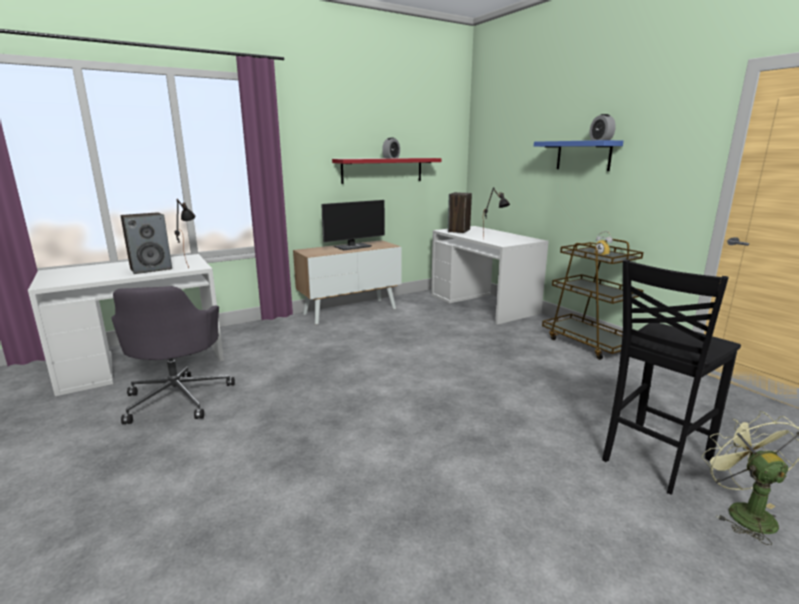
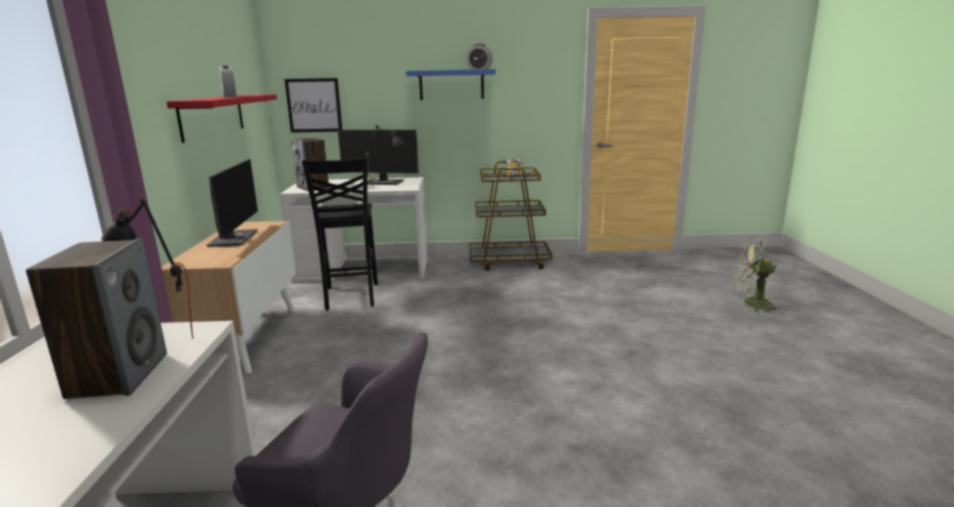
camera: 60 degrees left, 0 degrees up
(490, 168) = (314, 105): none -> picture
(506, 237) = (383, 182): none -> monitor
(652, 459) = (690, 304): black chair -> black chair (350, 297)

